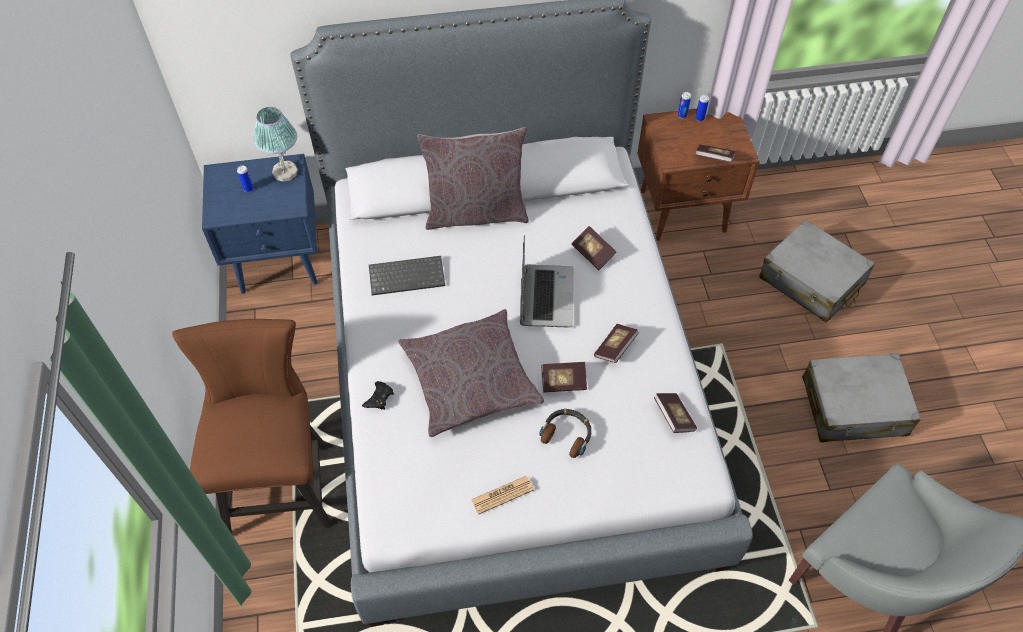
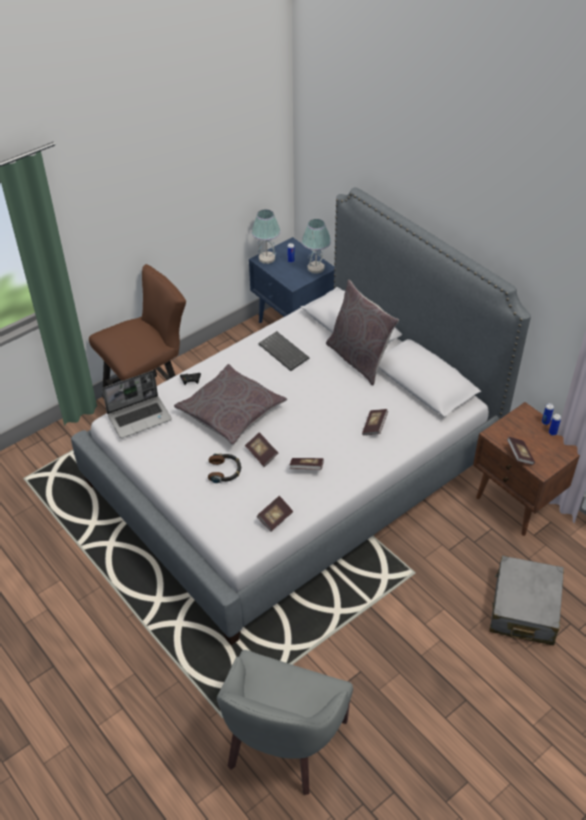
camera: 60 degrees right, 10 degrees down
(219, 210) = (266, 258): none -> table lamp
(502, 495) = (163, 459): newspaper -> none
(545, 296) = (320, 418): laptop -> laptop (140, 417)
(854, 407) = (425, 679): grey suitcase -> none

